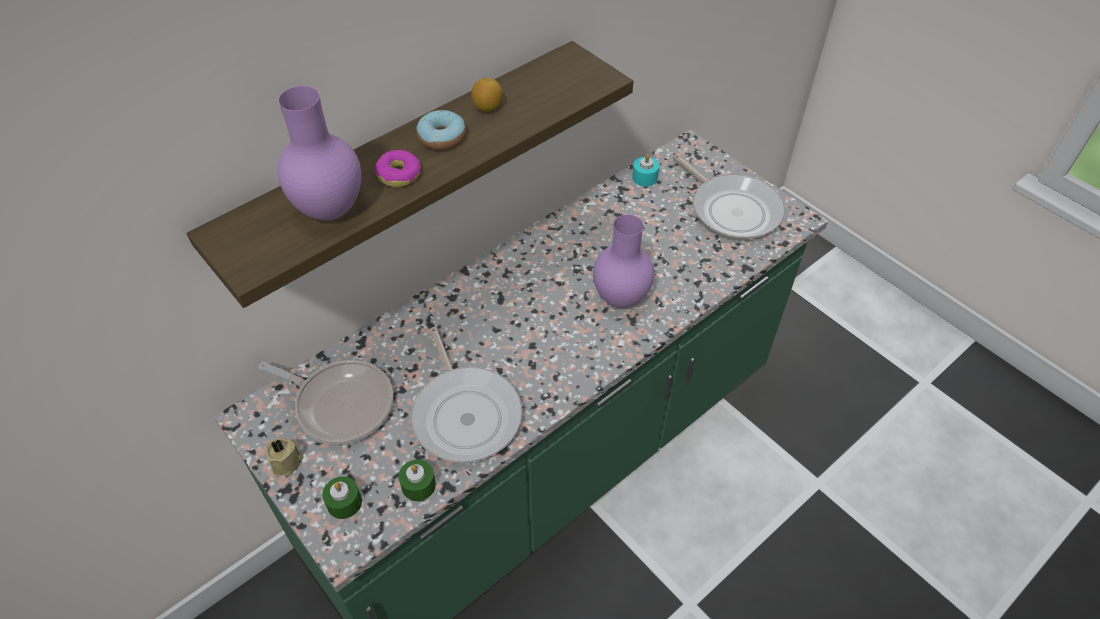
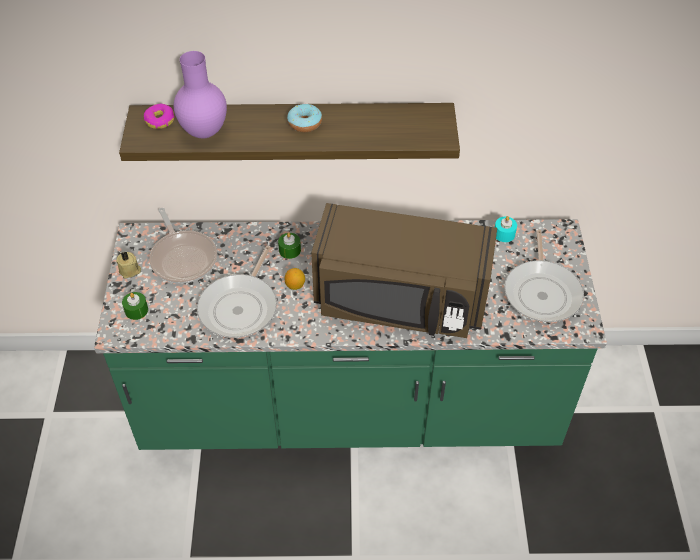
camera: 40 degrees right, 0 degrees up
(399, 174) = (259, 132): donut -> donut (159, 120)
(418, 485) = (179, 327): green candle -> green candle (290, 250)
(487, 107) = (350, 119): lemon -> lemon (295, 285)
(621, 297) = (400, 301): purple vase -> brown microwave

